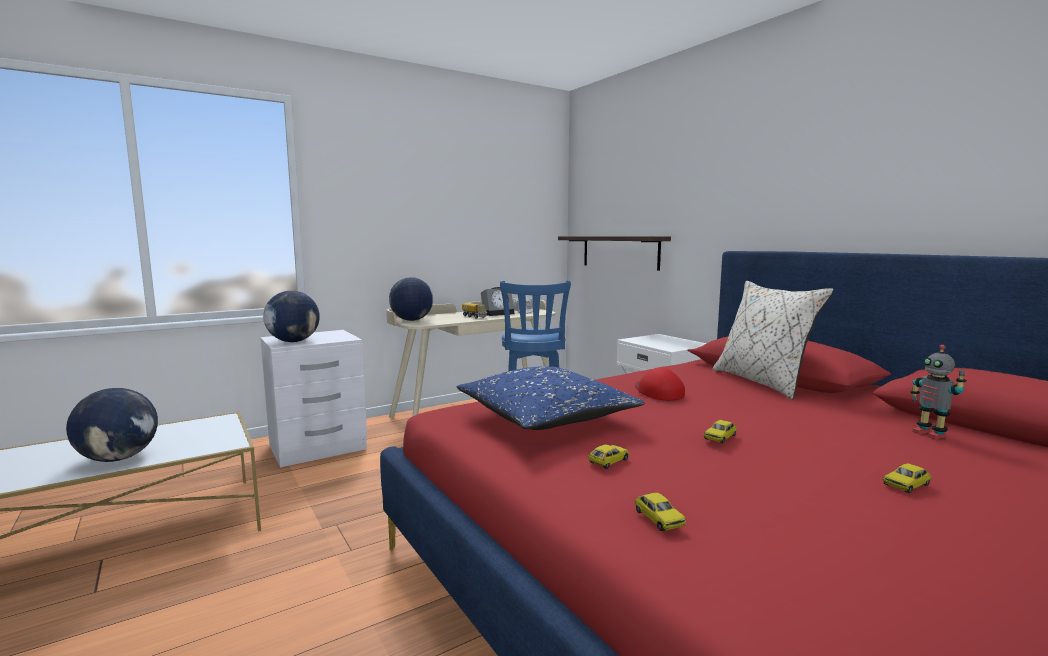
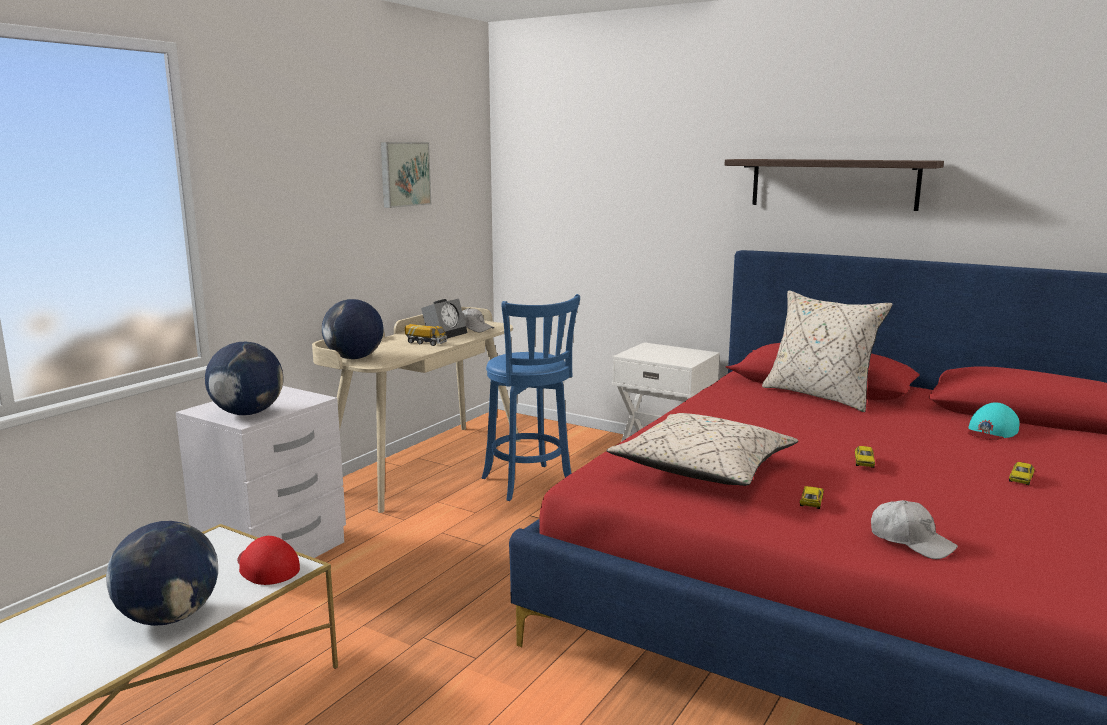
camera: 25 degrees left, 5 degrees up
(482, 196) = (403, 174): none -> picture
(545, 418) = (703, 469): blue pillow -> beige pillow
(619, 252) = (580, 242): shelf -> shelf (833, 183)
(657, 391) = (751, 421): red cap -> red cap (266, 567)
(659, 519) = (911, 541): toy car -> white cap
(930, 434) = (991, 431): toy robot -> turquoise cap

